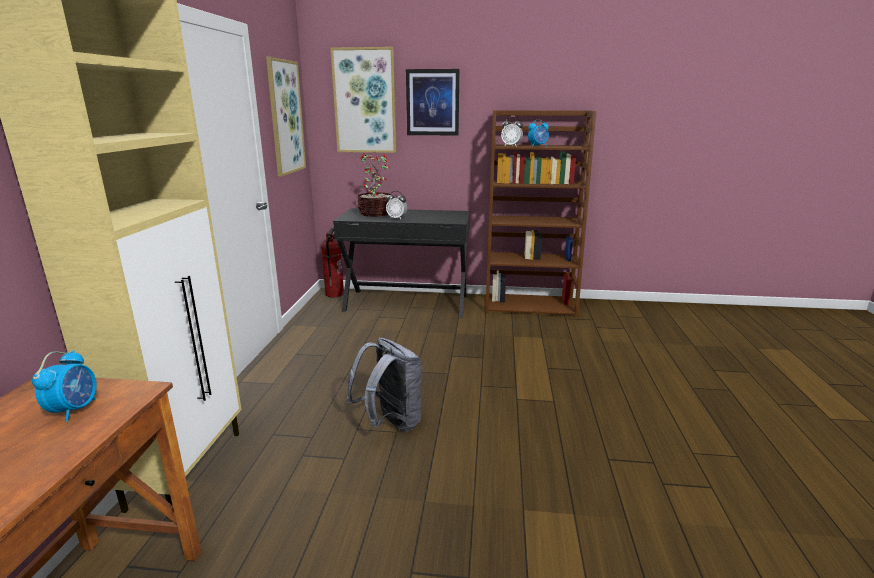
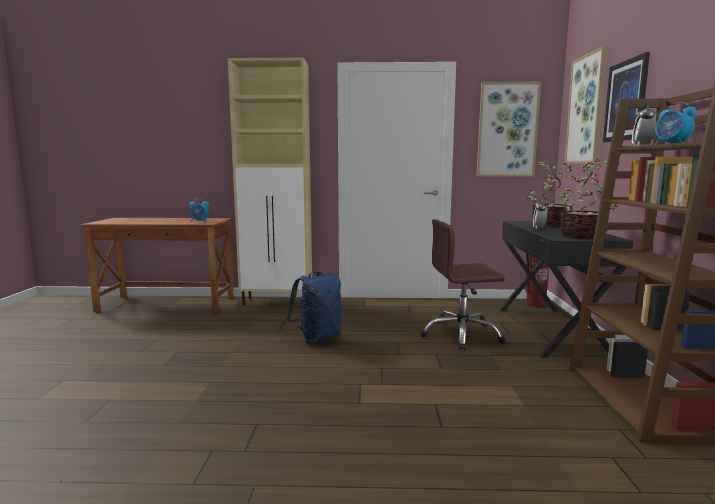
camera: 85 degrees right, 10 degrees down
(390, 423) = (317, 338): grey backpack -> blue backpack
(406, 338) = (461, 335): none -> brown office chair
(447, 215) = (583, 236): none -> potted plant

